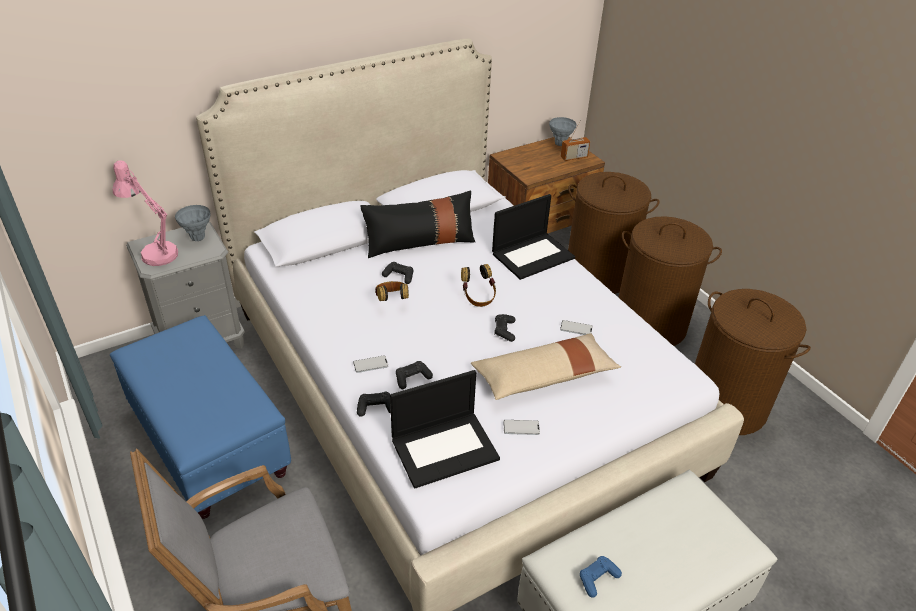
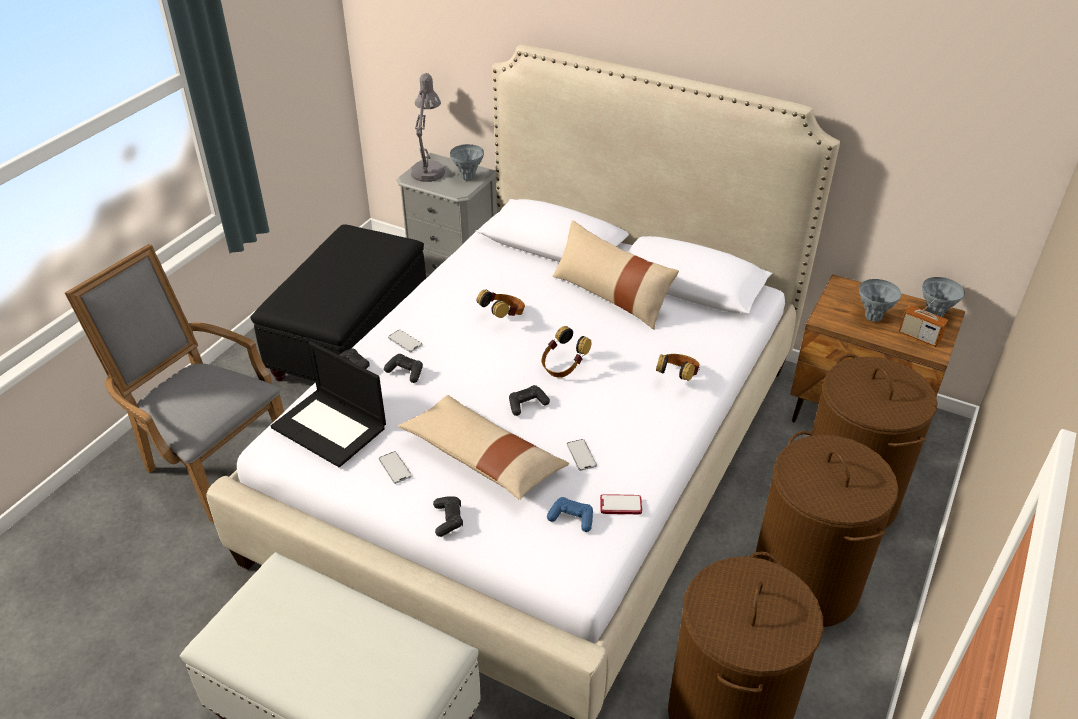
camera: 60 degrees right, 0 degrees up
(155, 252) = (429, 169): pink table lamp -> grey table lamp
(210, 443) = (350, 343): blue ottoman -> black ottoman
(399, 276) = (544, 305): black game controller -> black game controller (448, 519)
(419, 243) = (611, 295): black pillow -> beige pillow
(533, 255) = (677, 378): laptop -> headphones
(543, 162) = (872, 317): none -> grey vase
(597, 578) = (273, 612): blue game controller -> blue game controller (571, 518)
(635, 332) = (620, 505): none -> phone

